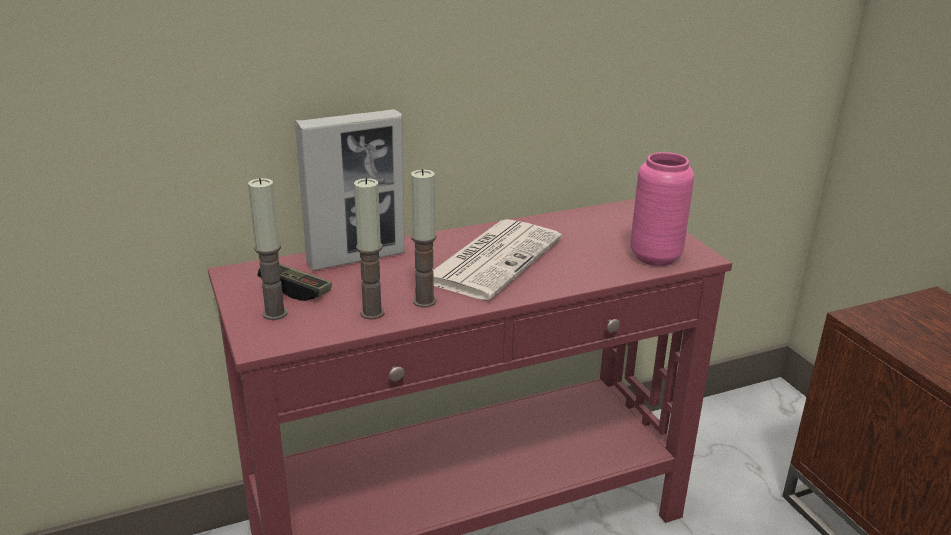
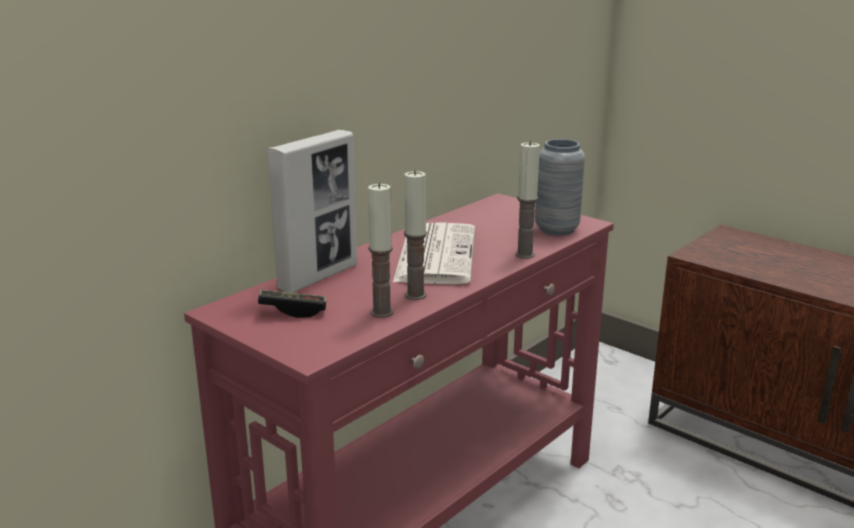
camera: 25 degrees left, 5 degrees down
(275, 313) = (296, 332): candle -> candle (525, 254)
(655, 257) = (556, 229): pink vase -> grey vase

